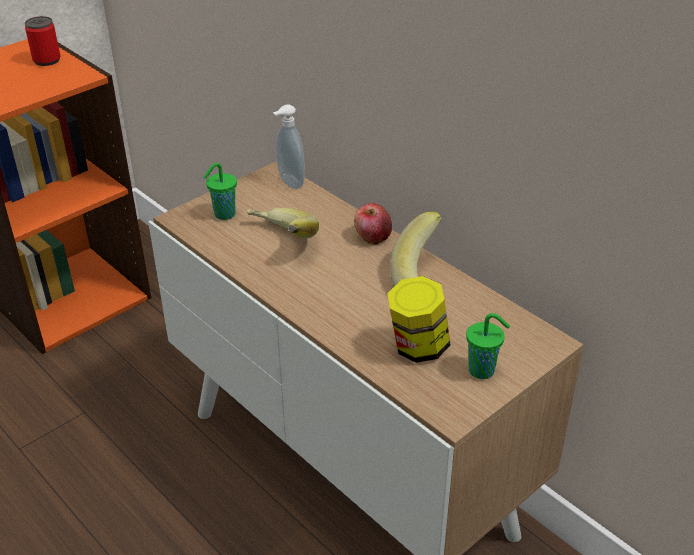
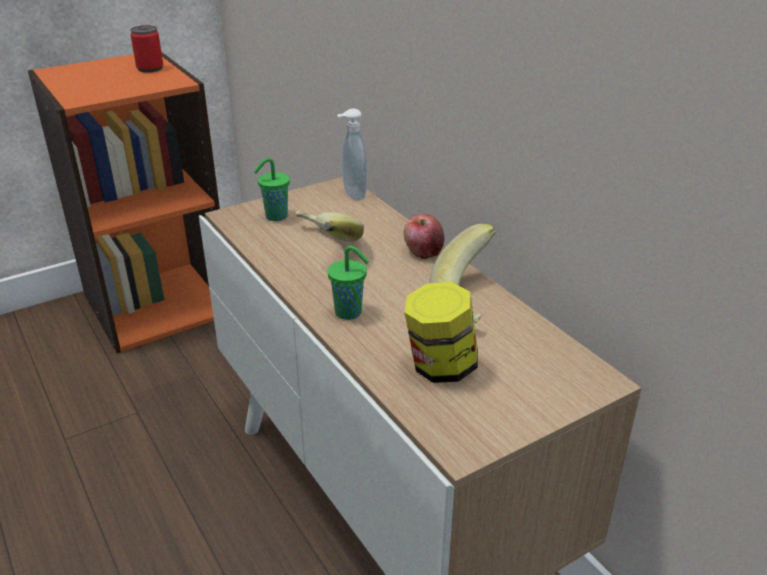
camera: 10 degrees right, 5 degrees down
(483, 371) = (511, 402): green cup -> green cup (350, 313)

